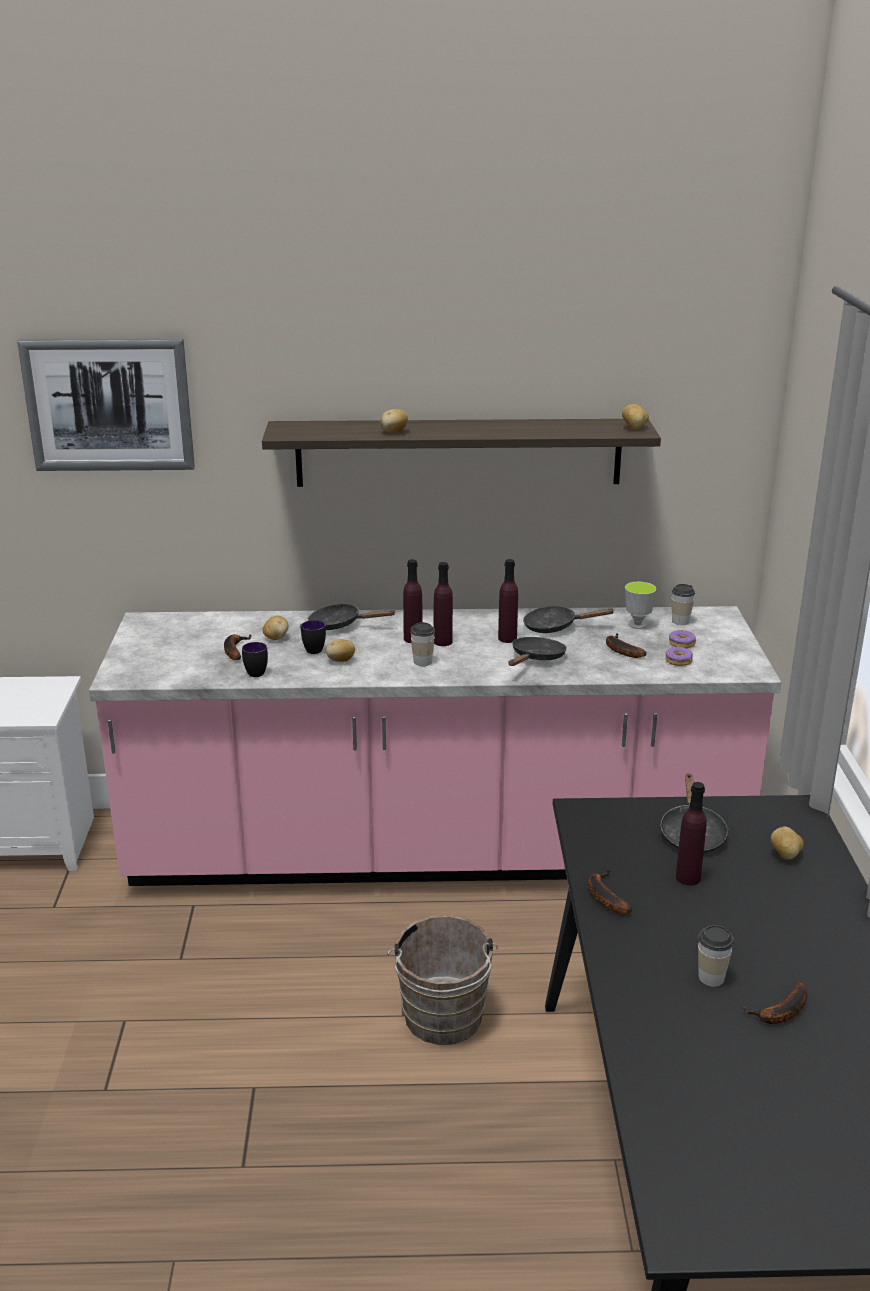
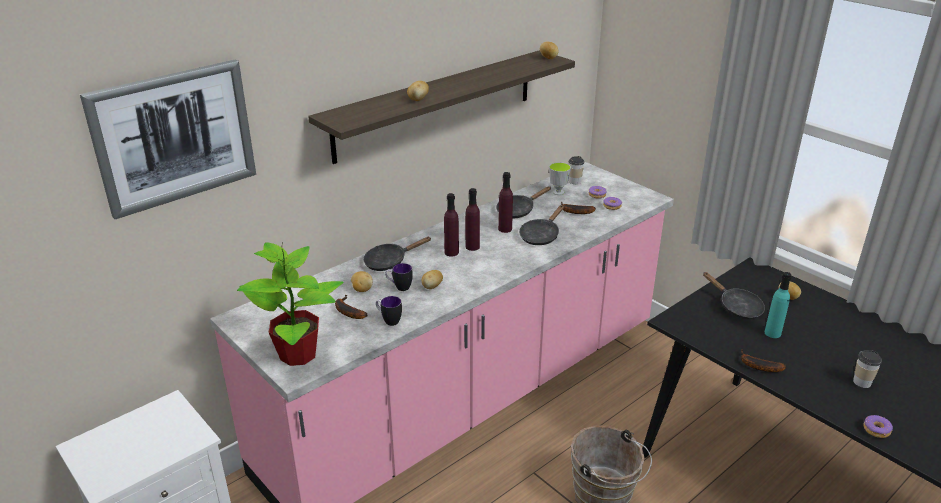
camera: 40 degrees left, 5 degrees up
(143, 666) = (299, 354): none -> potted plant
(422, 662) = (482, 265): cup -> none
(536, 658) = (541, 235): black frying pan -> black frying pan turned 135 degrees counterclockwise
(633, 1025) = (876, 430): none -> donut
(688, 878) = (772, 333): purple bottle -> turquoise bottle
(781, 1012) = (910, 382): banana -> none

